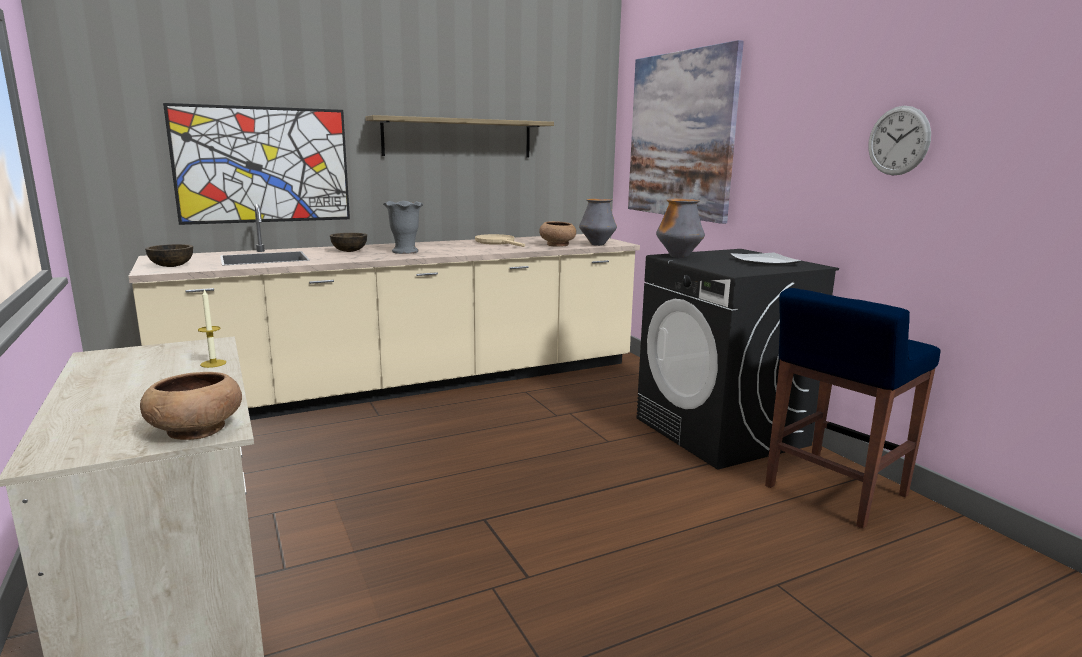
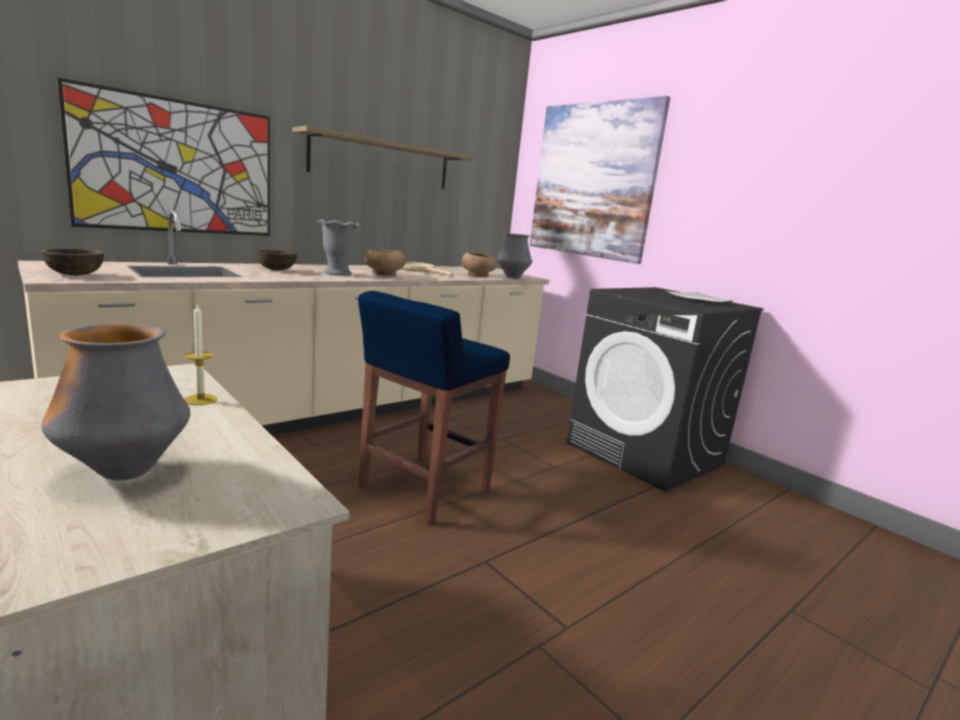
camera: 15 degrees left, 0 degrees up
(195, 430) = (256, 503): brown bowl -> brown bowl (384, 274)
(679, 256) = (621, 292): vase -> vase (125, 471)
(833, 492) = (770, 509): blue stool -> blue stool (422, 489)
(898, 141) = (834, 198): wall clock -> none

